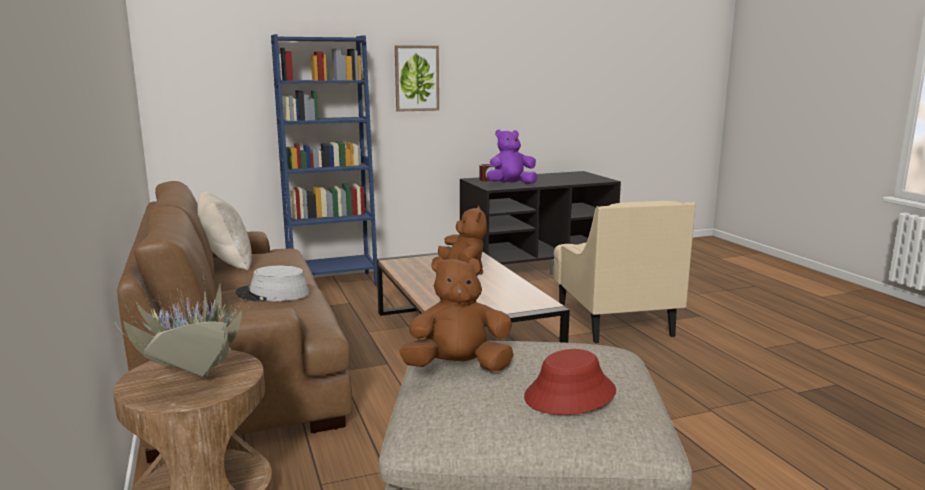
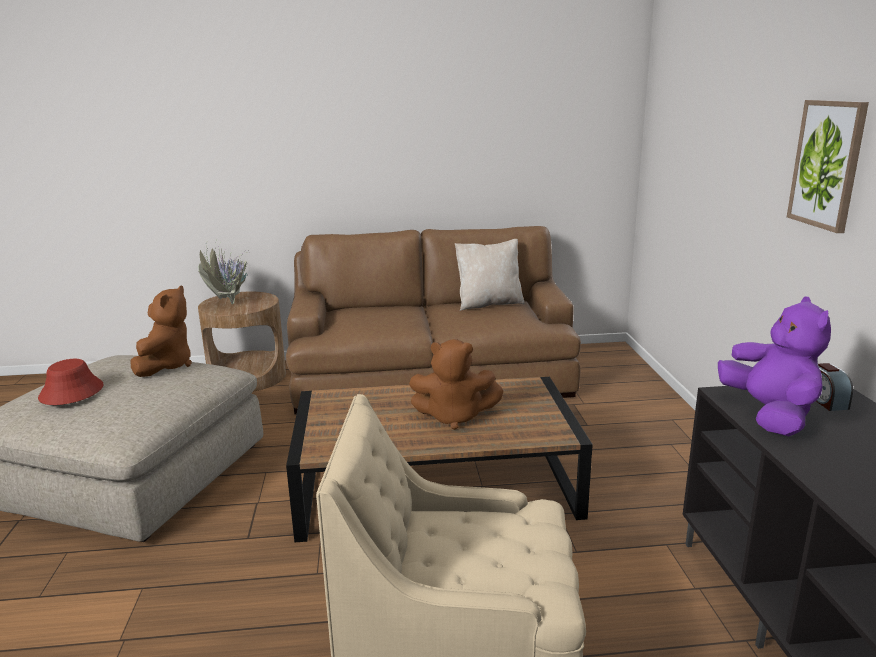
camera: 105 degrees right, 5 degrees up
(272, 294) = (386, 319): grey hat -> none
(332, 283) = (666, 417): blue bookcase -> none

